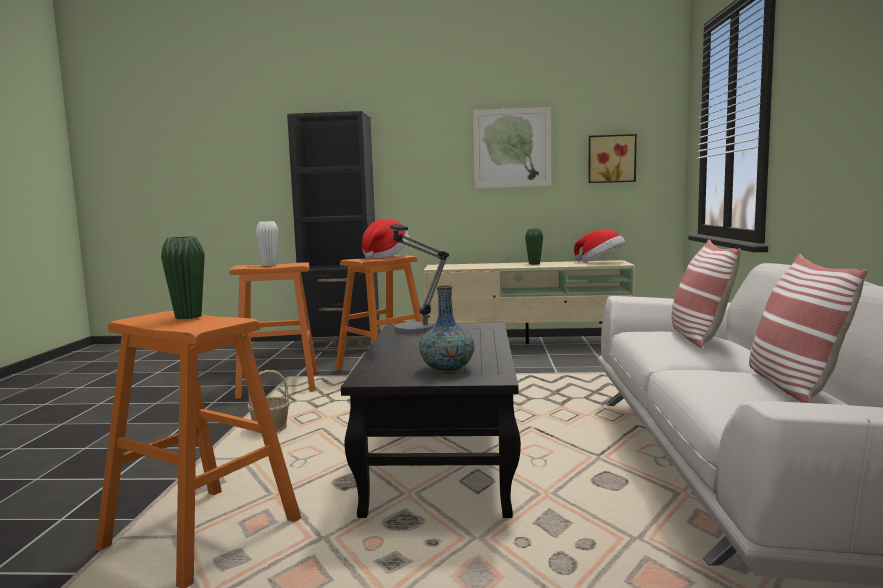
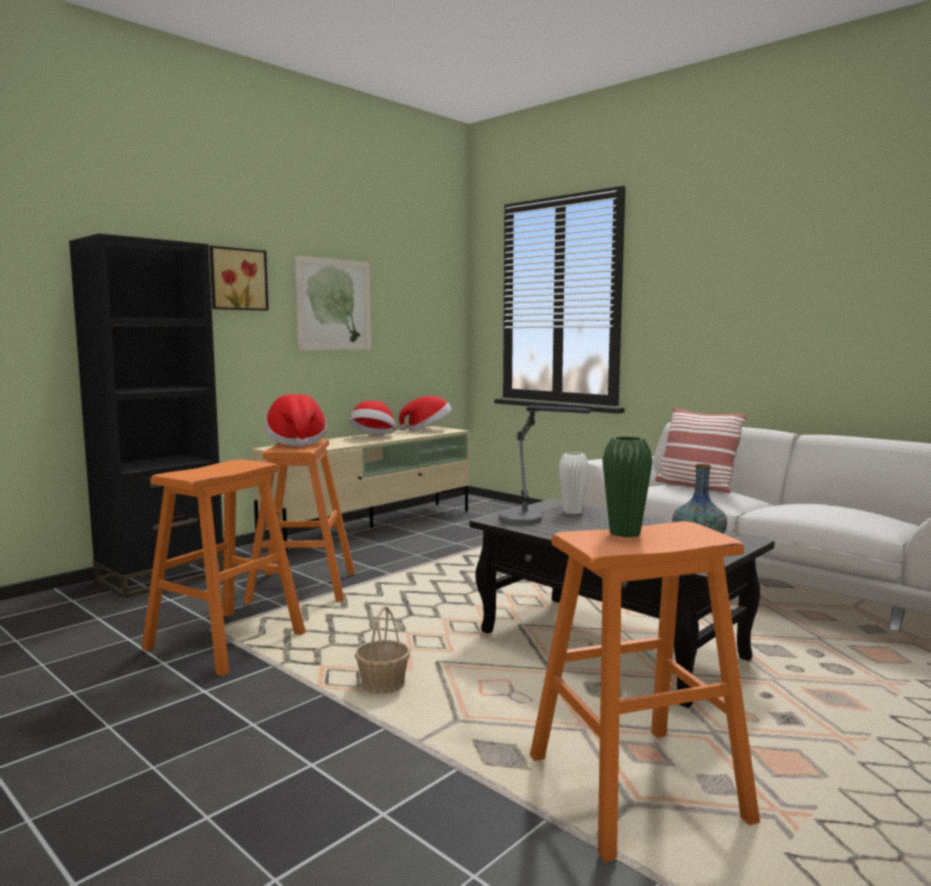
camera: 50 degrees left, 0 degrees up
(269, 265) = (209, 469): white vase -> white vase (572, 512)
(534, 264) = (374, 437): green vase -> hat
(611, 159) = (418, 322): picture -> picture (237, 279)
(792, 385) = (840, 506): pillow -> none

